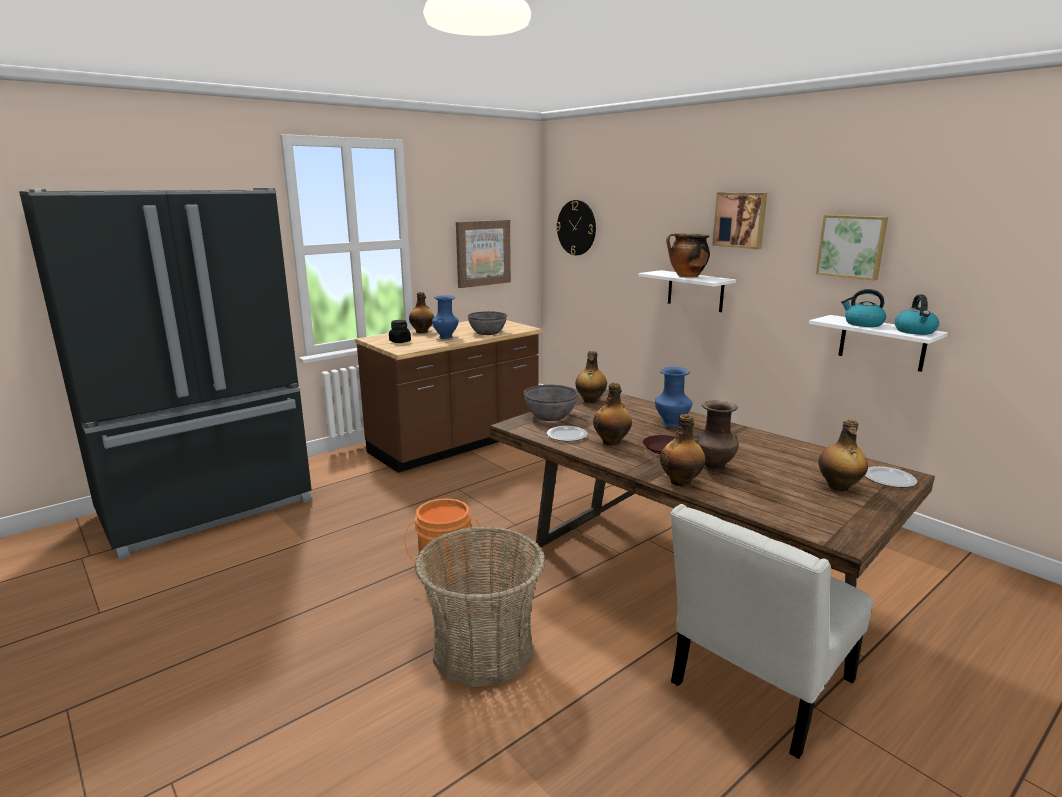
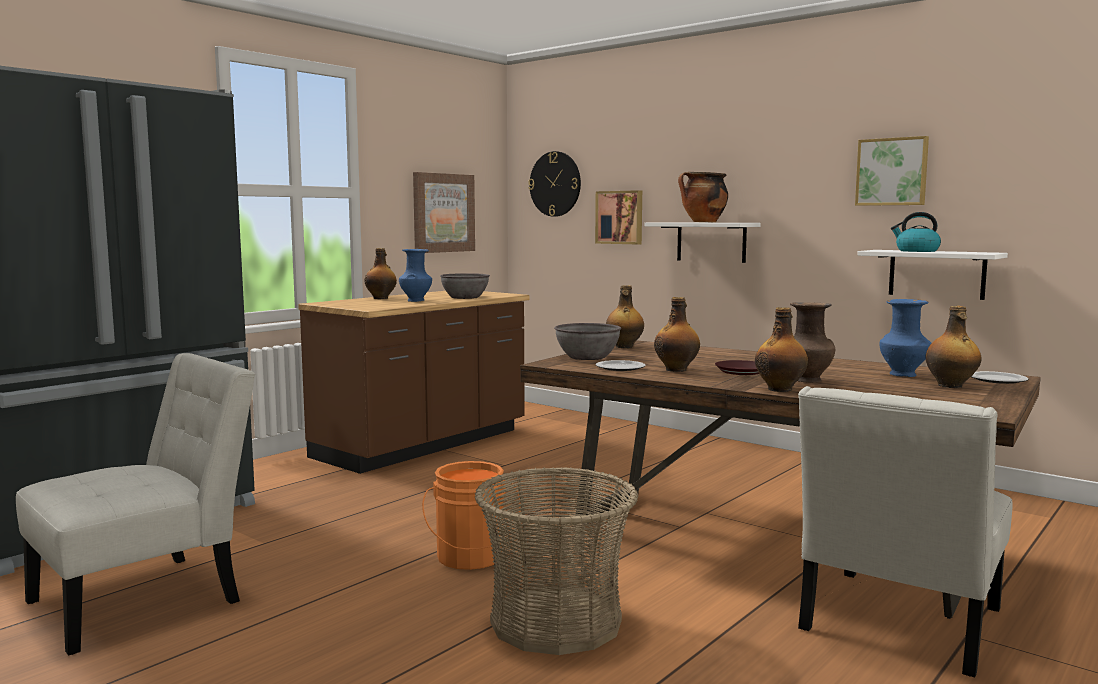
camera: 10 degrees left, 10 degrees down
(206, 591) = (147, 598): none -> white chair
(400, 341) = (360, 304): black jar -> none
(672, 424) = (734, 357): blue vase -> blue vase (904, 375)
(740, 220) = (761, 155): picture -> picture (620, 217)
(915, 331) = (975, 252): kettle -> none

